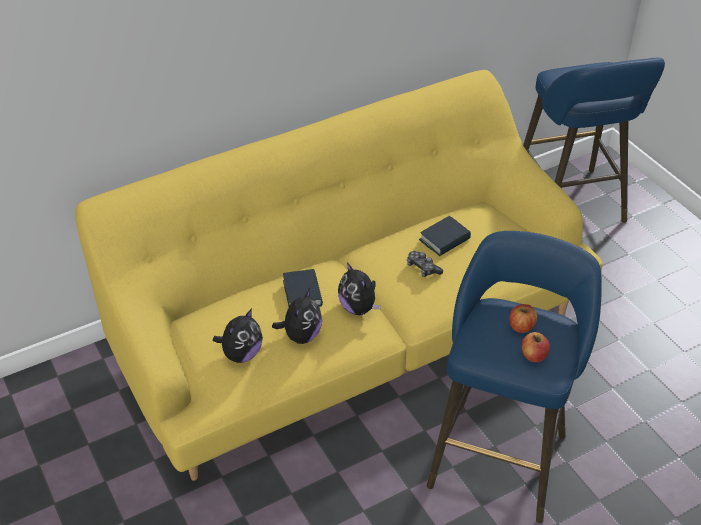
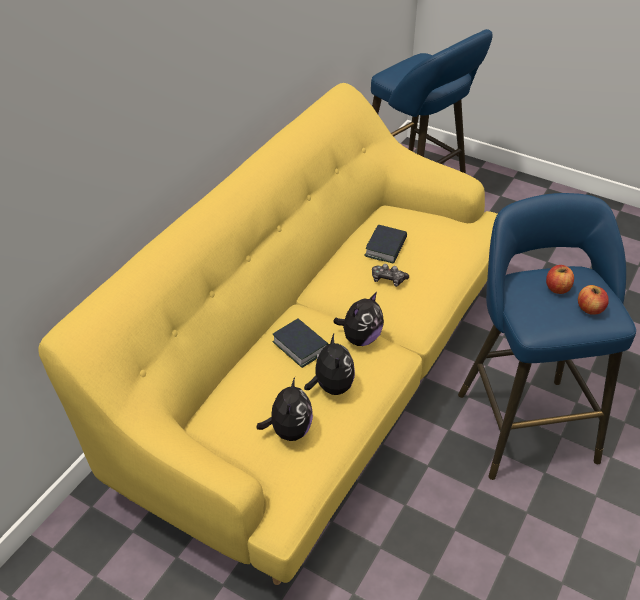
camera: 30 degrees left, 0 degrees up
(359, 308) = (360, 338): plush toy -> plush toy turned 75 degrees counterclockwise

